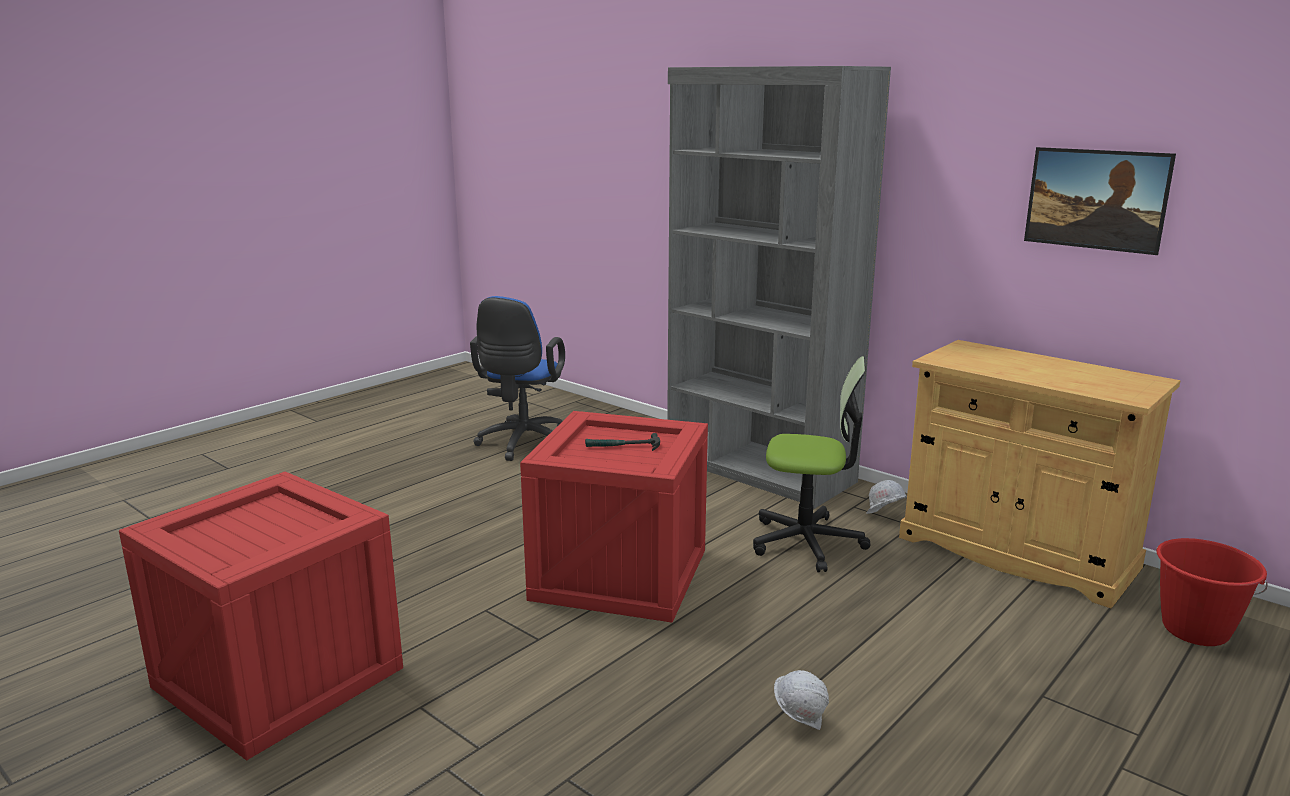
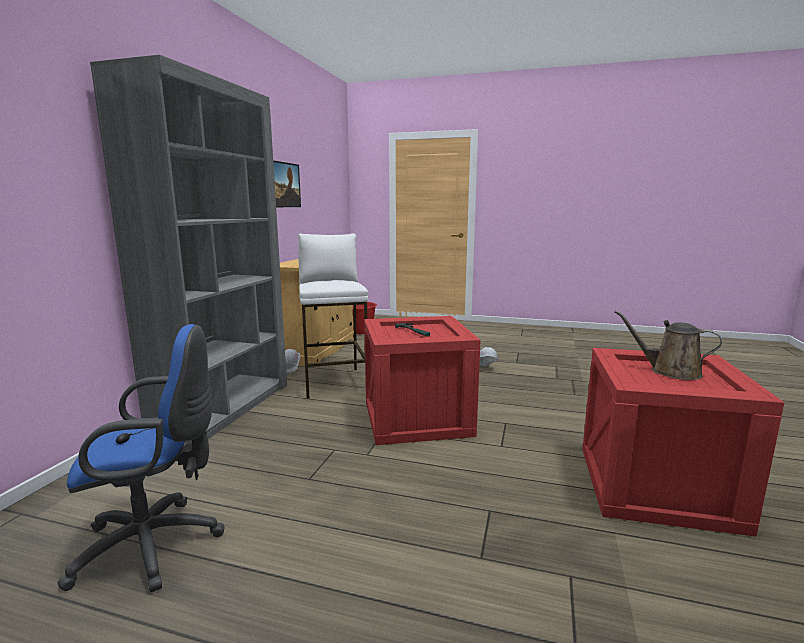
camera: 115 degrees left, 5 degrees down
(265, 535) = (670, 371): none -> brown watering can
(807, 542) = (335, 382): office chair -> white stool

